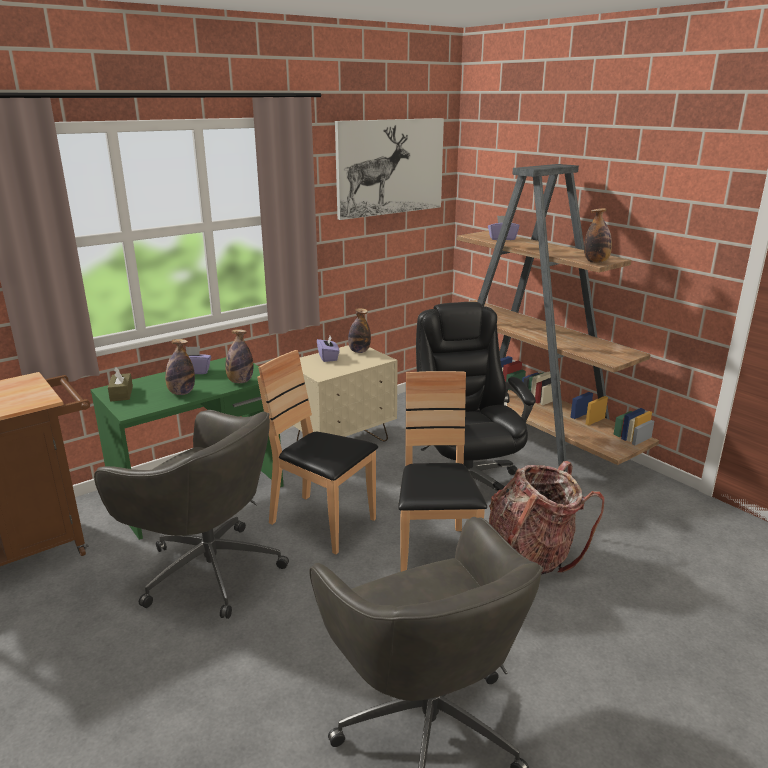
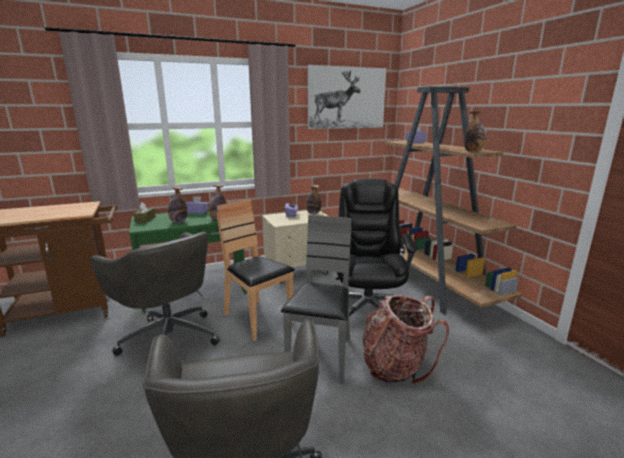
camera: 15 degrees right, 5 degrees down
(435, 557) = (321, 355): brown chair -> grey chair

